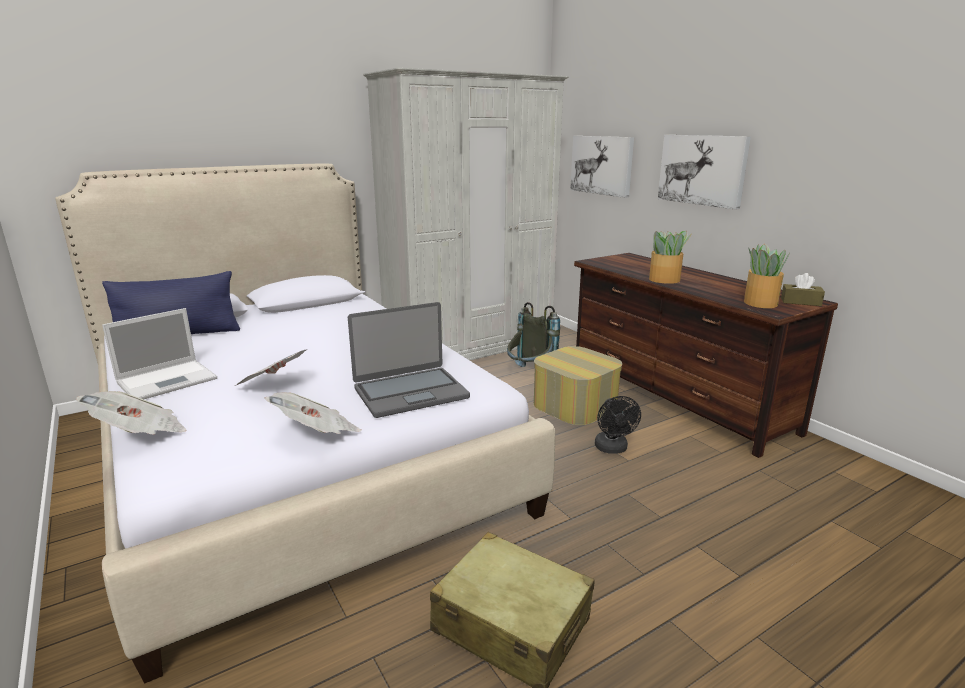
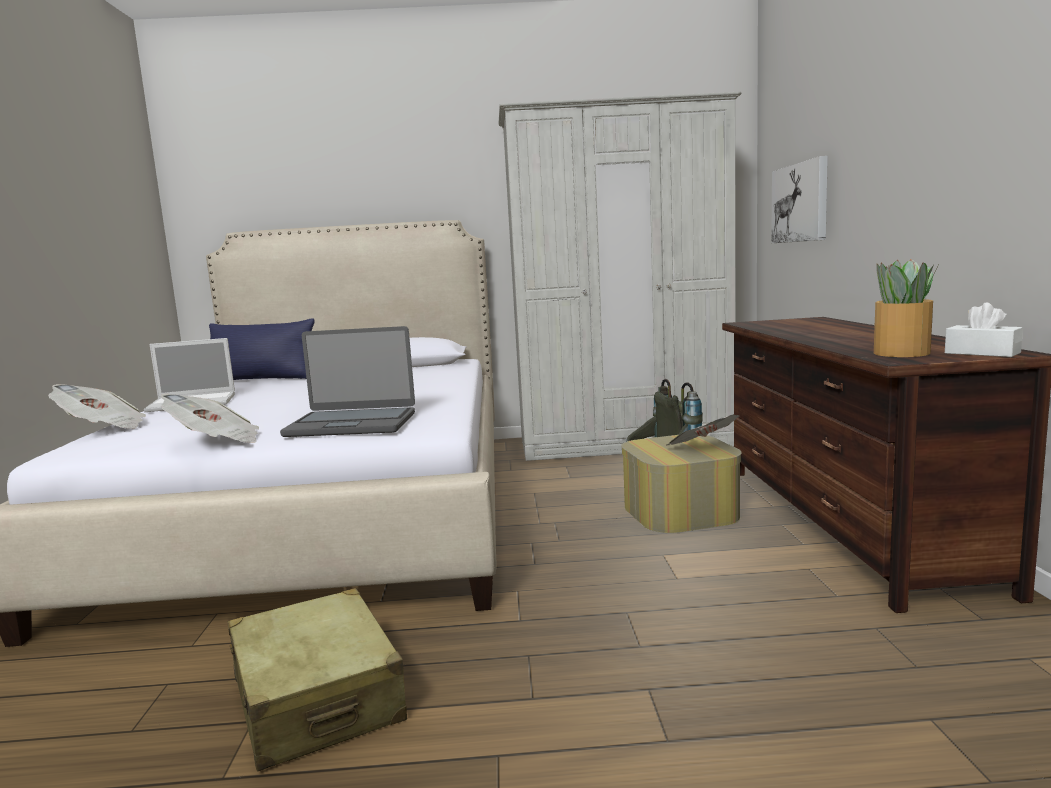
camera: 30 degrees right, 10 degrees down
(273, 385) = (253, 410): newspaper -> newspaper (701, 449)
(612, 449) = (670, 563): black fan -> none
(665, 280) = (805, 335): potted plant -> none
(702, 170) = (894, 179): picture -> none
(800, 302) = (982, 353): brown tissue box -> white tissue box

